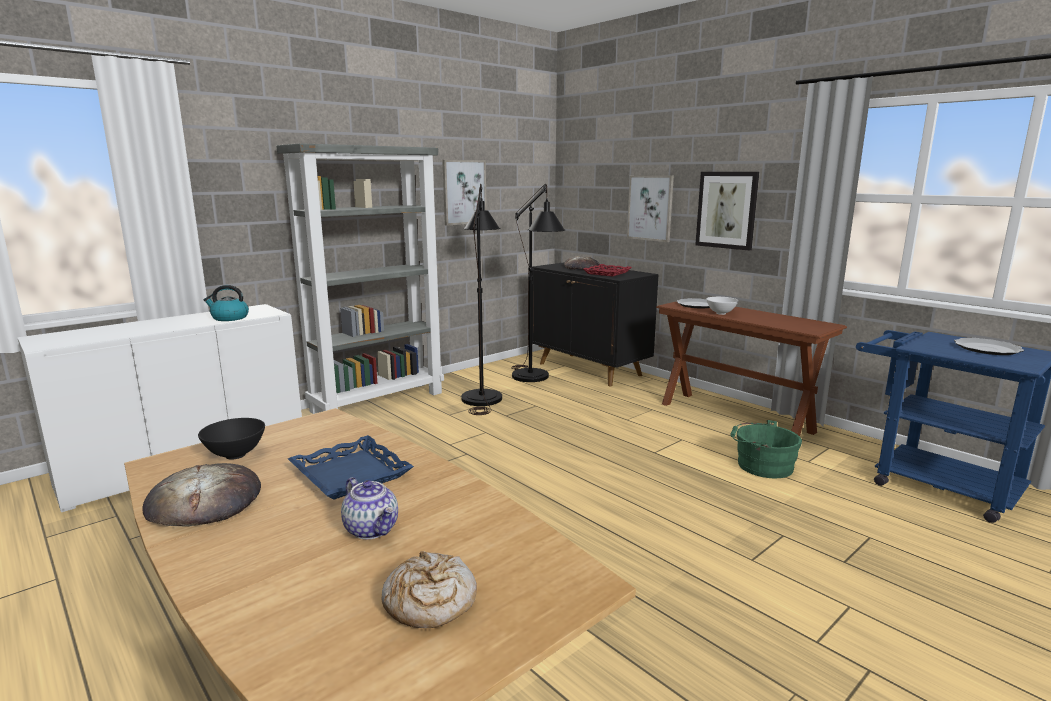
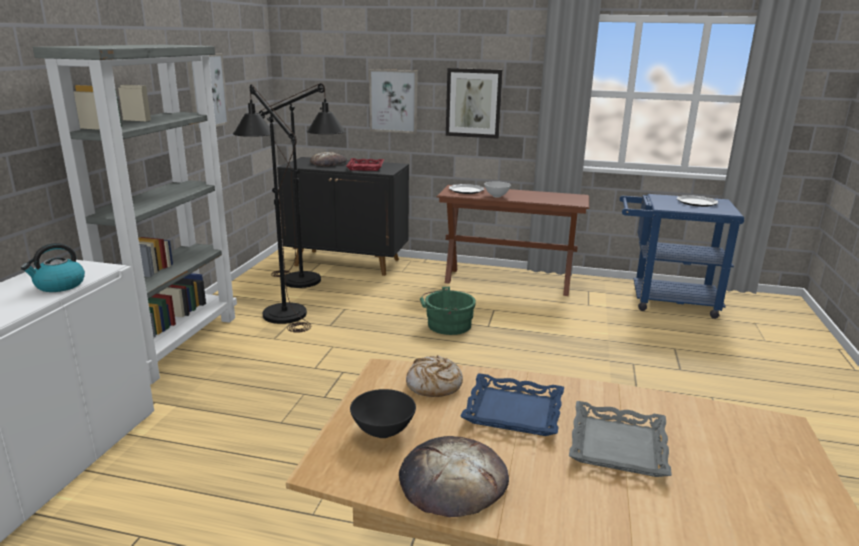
camera: 35 degrees left, 5 degrees up
(372, 529) = (617, 445): teapot -> grey tray
(429, 602) = (742, 475): bread -> bread (434, 385)
(761, 465) = (566, 316): green bucket -> green bucket (446, 325)

